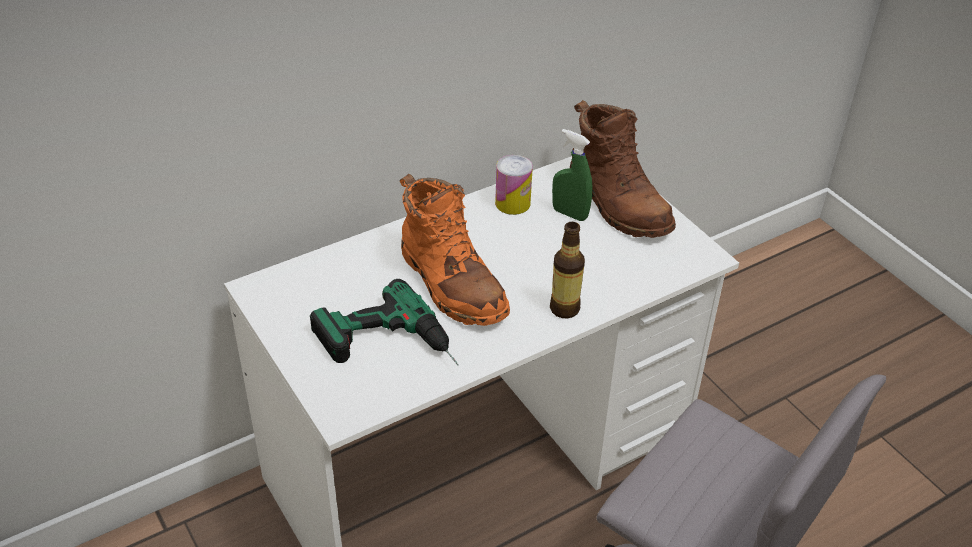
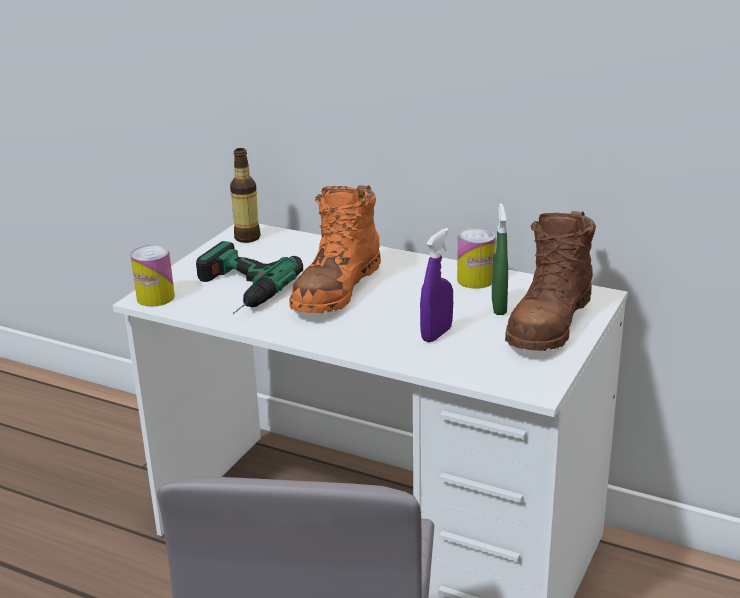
camera: 60 degrees right, 15 degrees down
(346, 408) = (155, 297): none -> can
(564, 309) = (366, 342): bottle -> bottle (247, 238)
(585, 265) = (436, 334): none -> purple spray bottle

